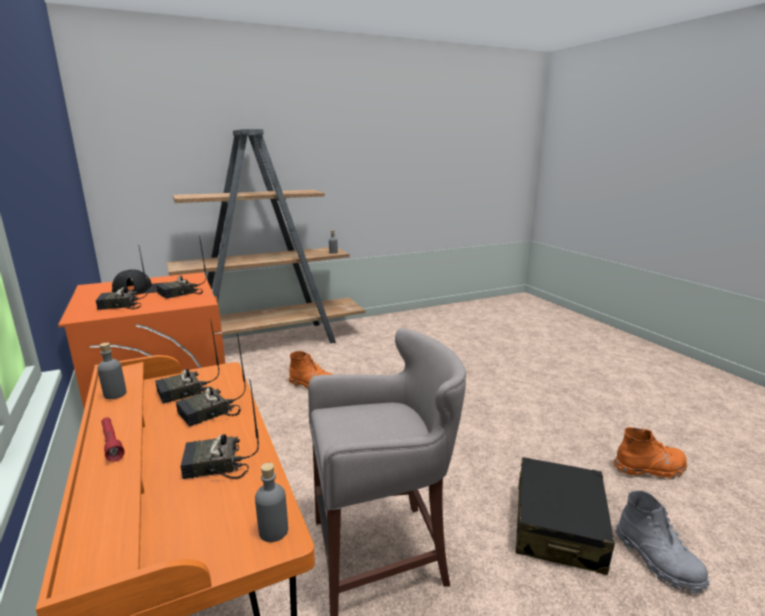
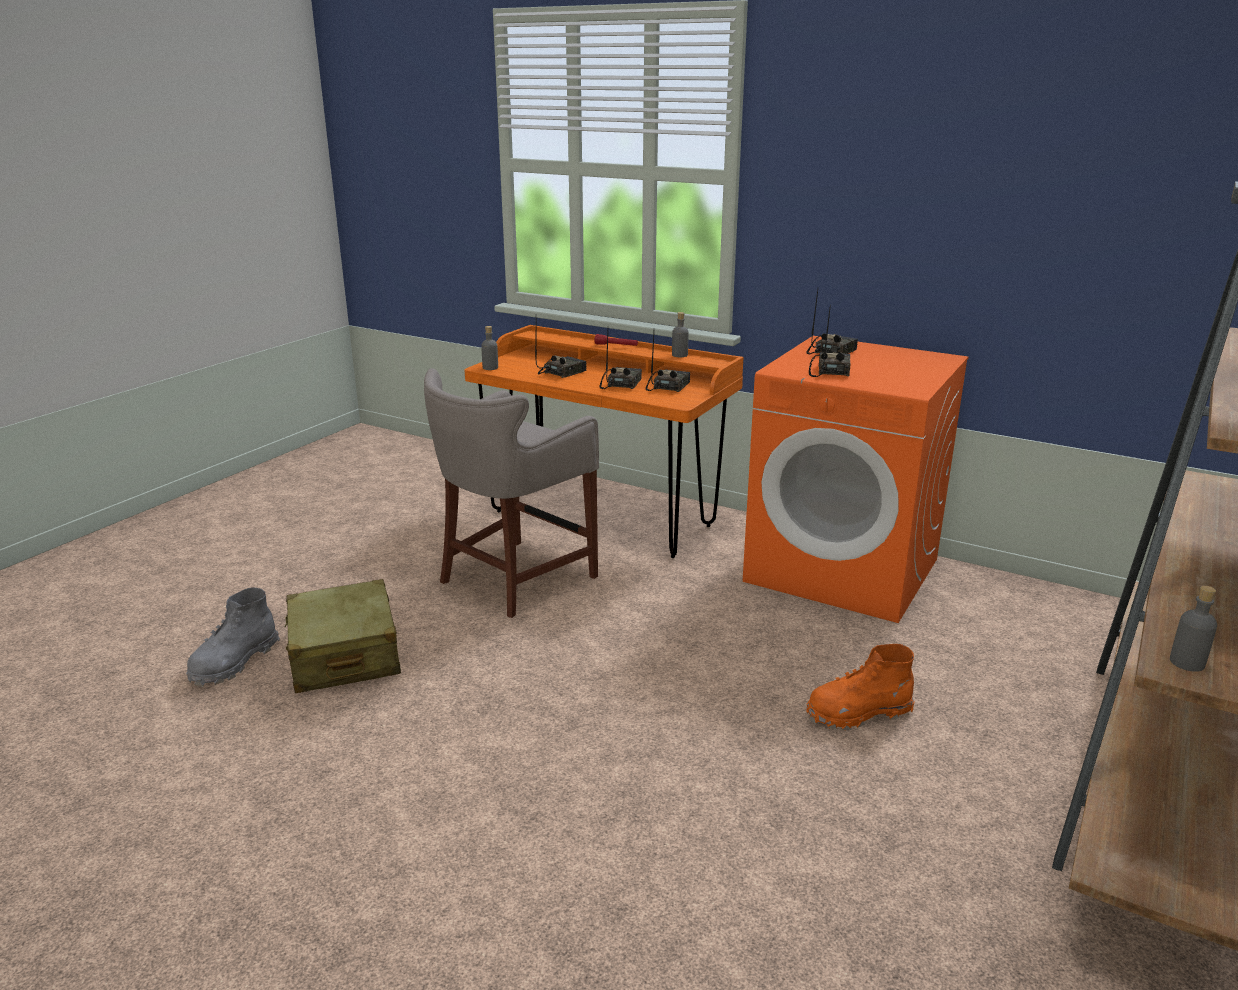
camera: 145 degrees right, 5 degrees up
(141, 289) = (886, 366): black cap -> none
(558, 526) = (344, 655): black suitcase -> beige suitcase
(649, 469) = (194, 781): orange boot -> none
(657, 561) = (234, 662): grey boot -> grey boot turned 90 degrees counterclockwise

